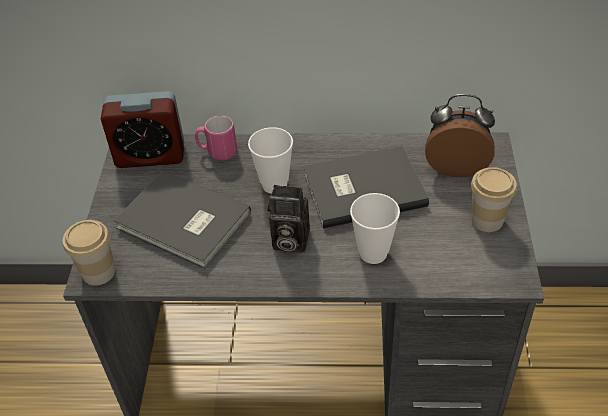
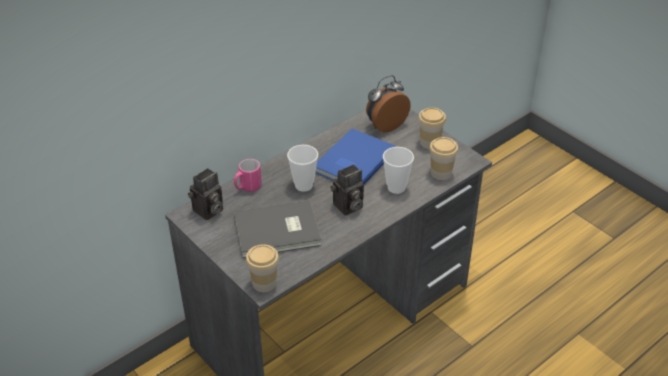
camera: 45 degrees left, 5 degrees down
(150, 156) = (208, 211): alarm clock -> camera
(361, 188) = (352, 161): grey book -> blue book
(453, 270) = (441, 173): none -> cup

